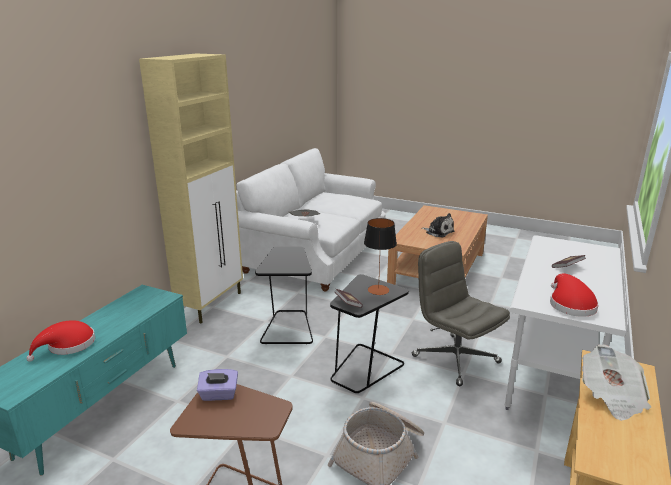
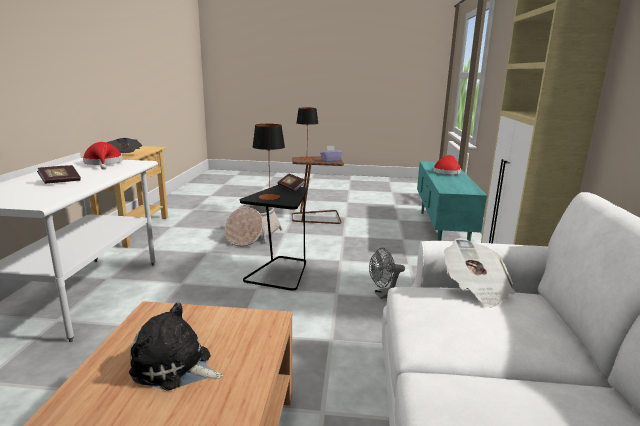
camera: 160 degrees right, 5 degrees down
(254, 417) = (306, 158): none -> table lamp
(288, 328) = (384, 295): black side table -> grey fan
(454, 359) = (187, 293): grey office chair -> none

